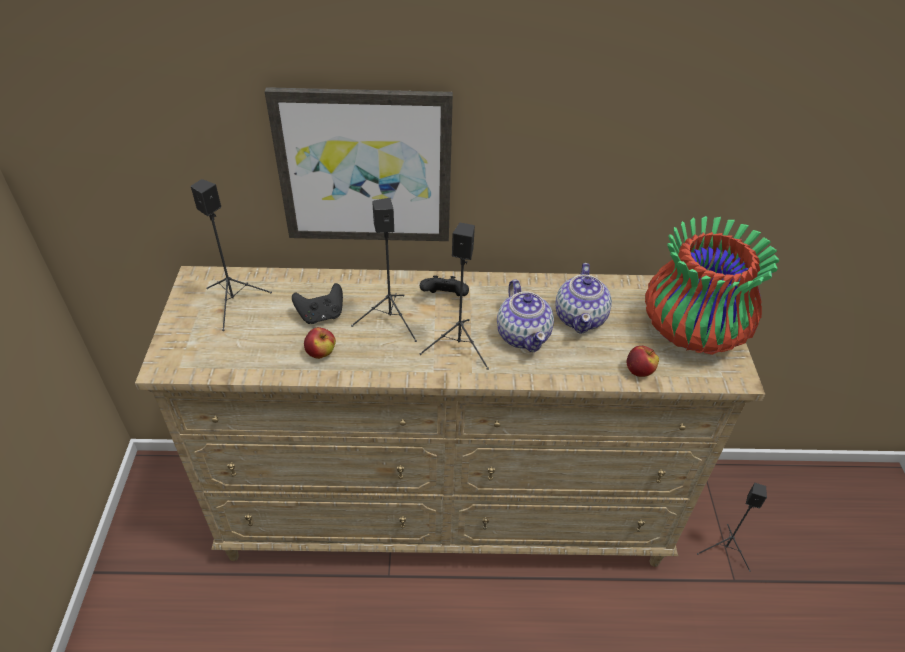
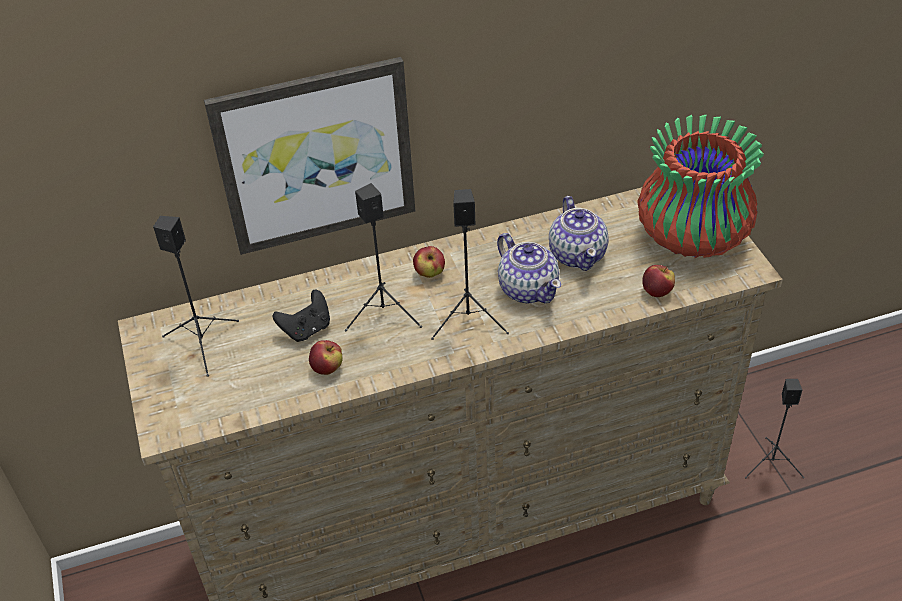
camera: 15 degrees left, 0 degrees up
(445, 298) = (429, 273): black game controller -> apple

